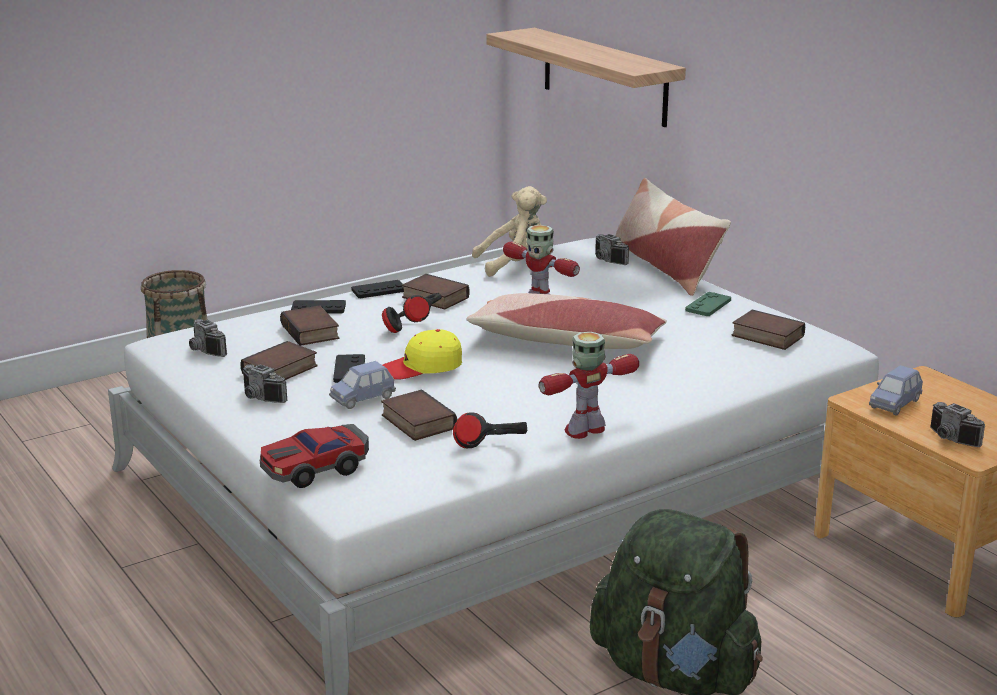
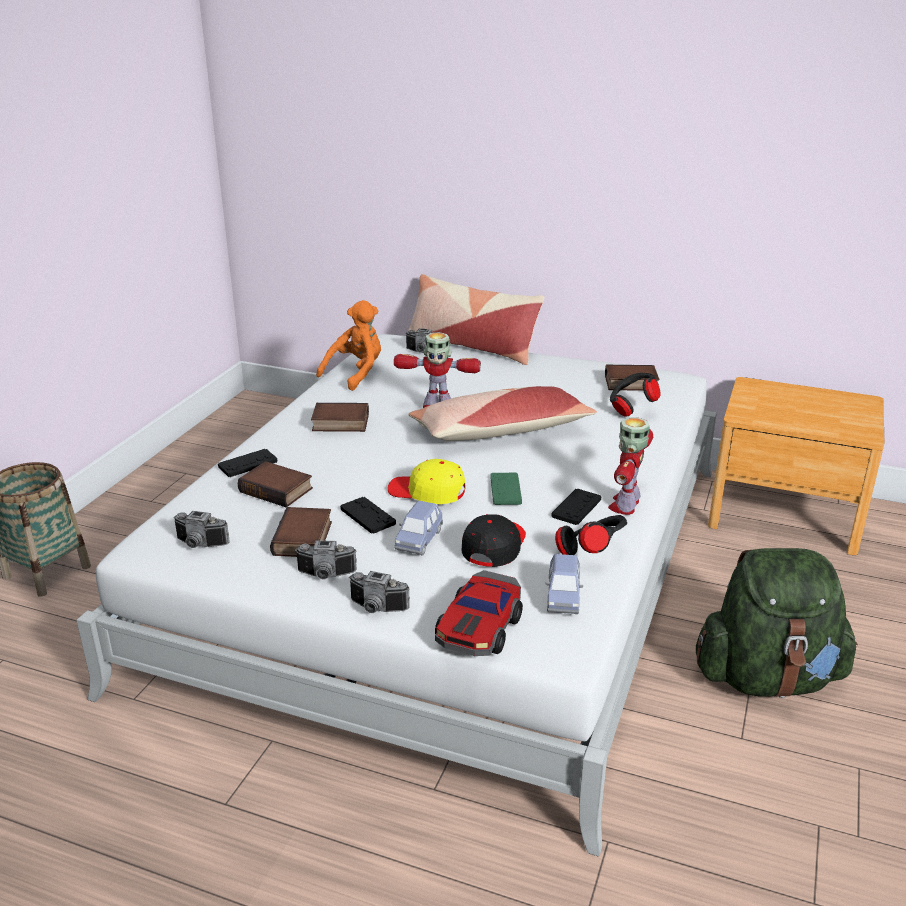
camera: 35 degrees left, 5 degrees up
(379, 290) = (277, 430): black game controller -> black game controller (576, 508)
(415, 329) = (367, 457): black headphones -> black headphones (631, 408)
(416, 422) = (494, 546): book -> black cap
(423, 367) = (427, 492): yellow cap -> yellow cap turned 75 degrees clockwise
(514, 264) = (356, 374): beige plush toy -> orange plush toy
(604, 76) = (358, 190): shelf -> none
(708, 305) = (555, 369): green game controller -> green game controller (505, 490)
(894, 404) = (767, 411): blue toy car -> blue toy car (563, 598)
(949, 439) = (834, 427): camera -> camera (376, 609)

